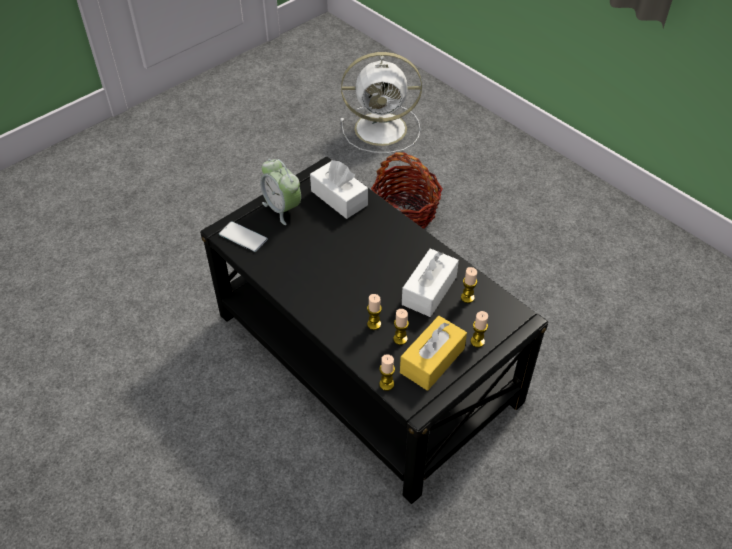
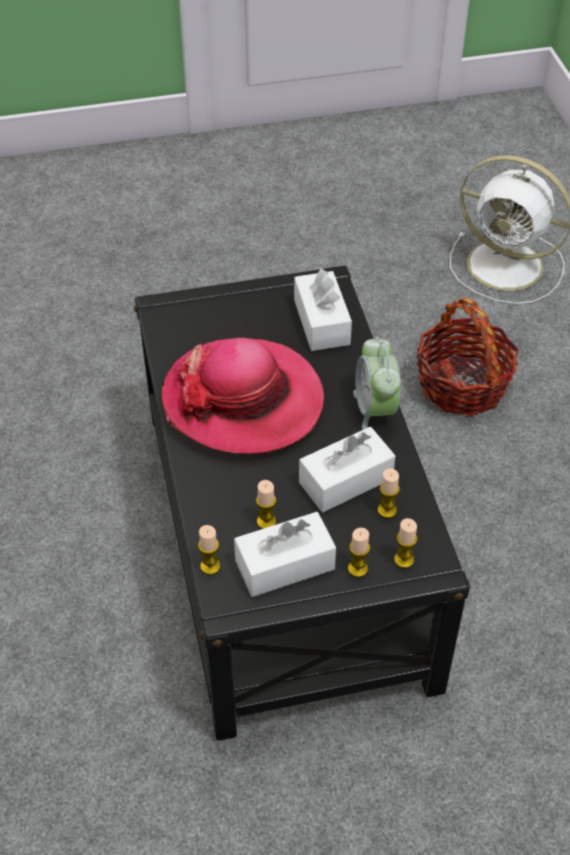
camera: 30 degrees right, 0 degrees up
(243, 237) = (176, 323): phone -> none
(282, 209) = (245, 308): alarm clock -> alarm clock (375, 410)
(326, 268) = (243, 400): none -> hat
(374, 324) = (249, 490): candle -> candle (404, 560)
(432, 360) = (284, 565): yellow tissue box -> white tissue box

